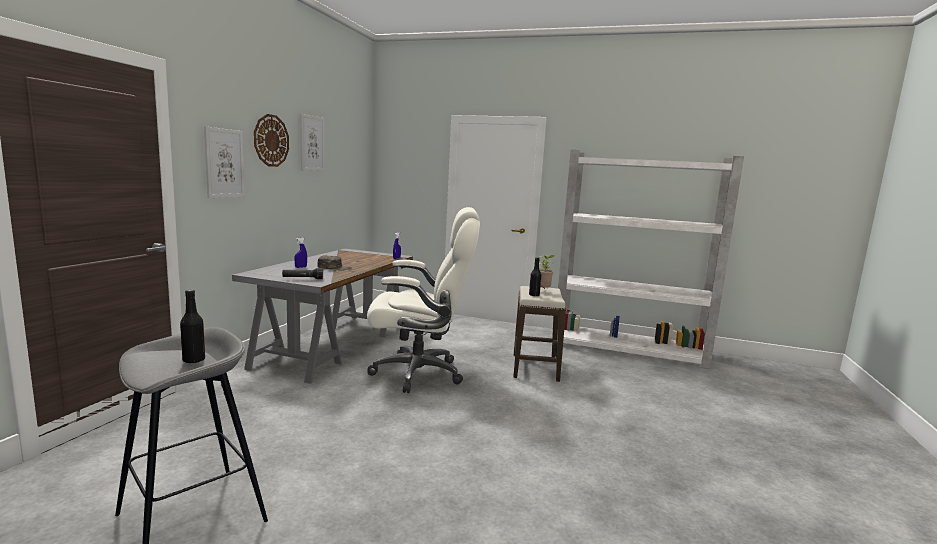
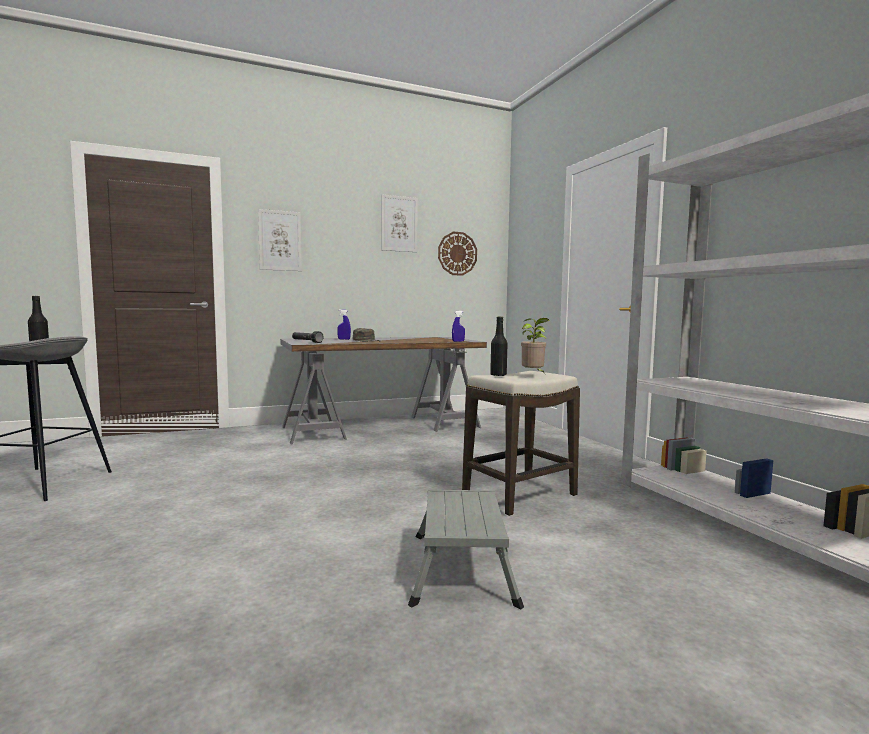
camera: 50 degrees right, 5 degrees down
(271, 140) = (339, 221): wall clock -> wall clock (457, 253)
(419, 373) = (383, 462): white office chair -> none
(604, 415) = (462, 568): none -> grey step ladder

